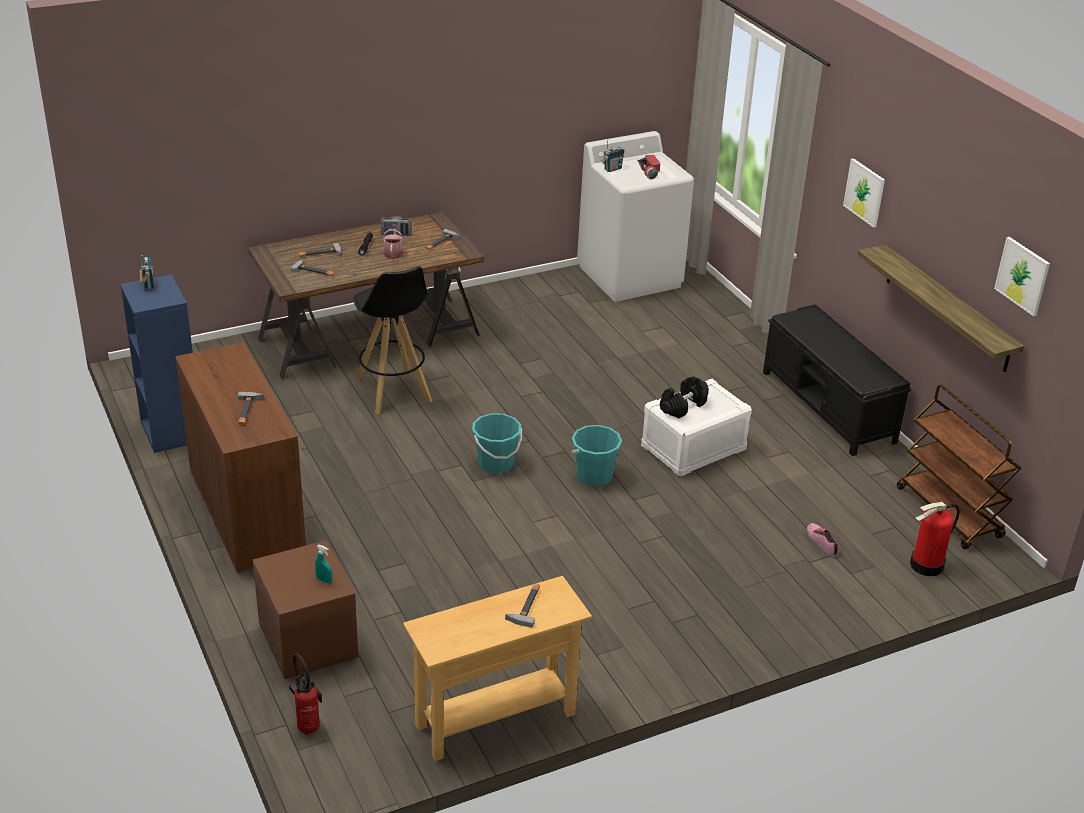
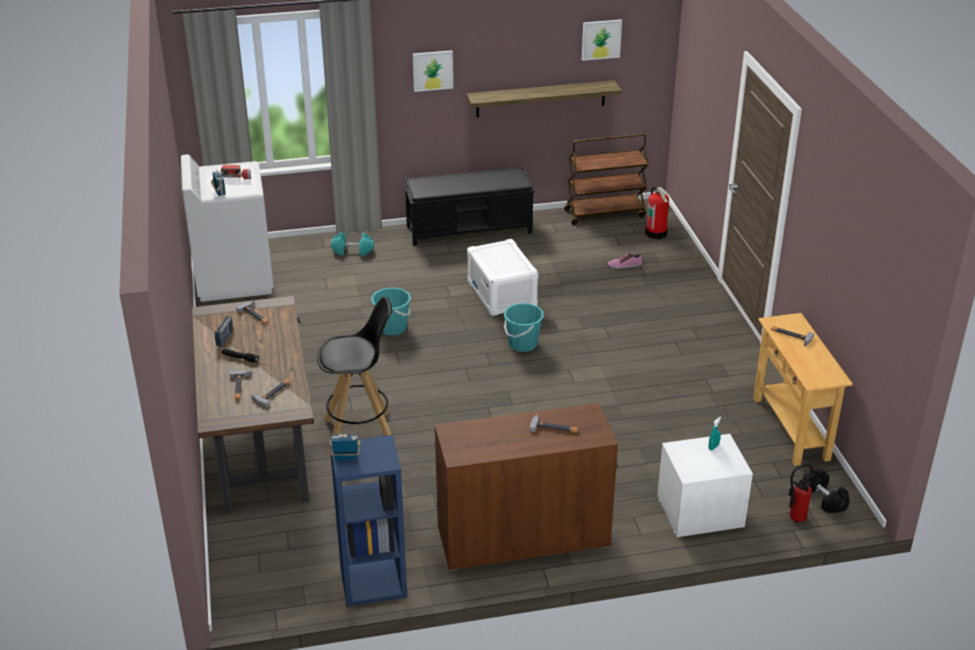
camera: 75 degrees left, 0 degrees up
(306, 641) = (699, 512): brown nightstand -> white nightstand
(393, 252) = (260, 343): watering can -> none
(496, 464) = (492, 389): turquoise bucket -> turquoise bucket (392, 328)
(683, 406) = (502, 265): black dumbbell -> black dumbbell (823, 499)
(726, 335) = (353, 251): none -> turquoise dumbbell

